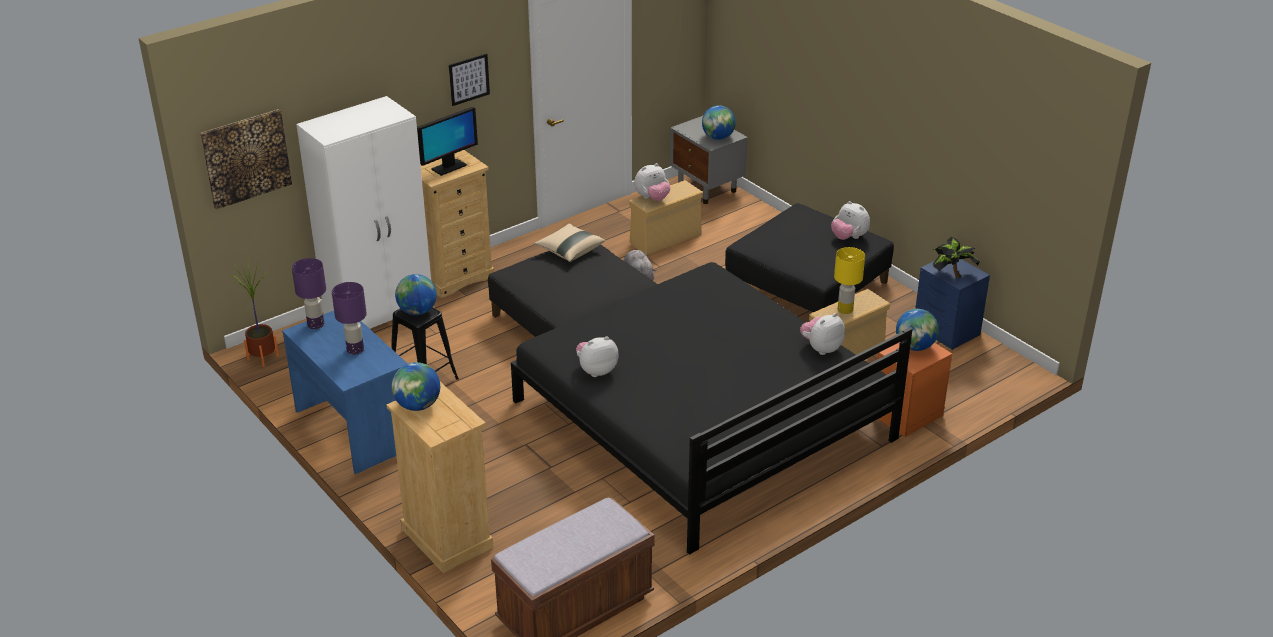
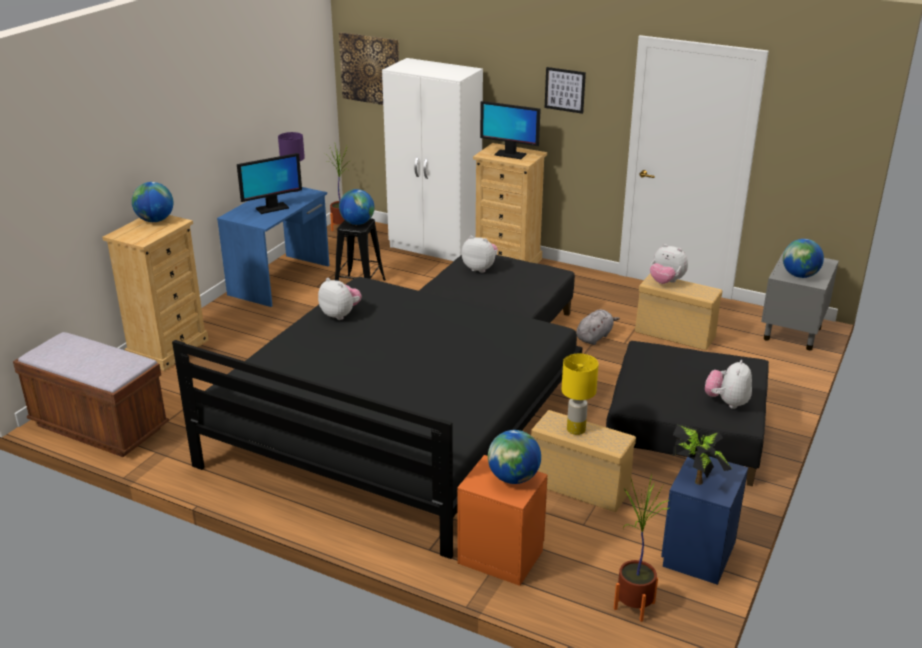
camera: 65 degrees right, 5 degrees down
(355, 349) = (272, 208): purple table lamp -> monitor
(569, 251) = (533, 268): beige pillow -> none
(821, 348) = (467, 420): plush toy -> plush toy (480, 268)
(985, 374) = (634, 606): none -> potted plant

